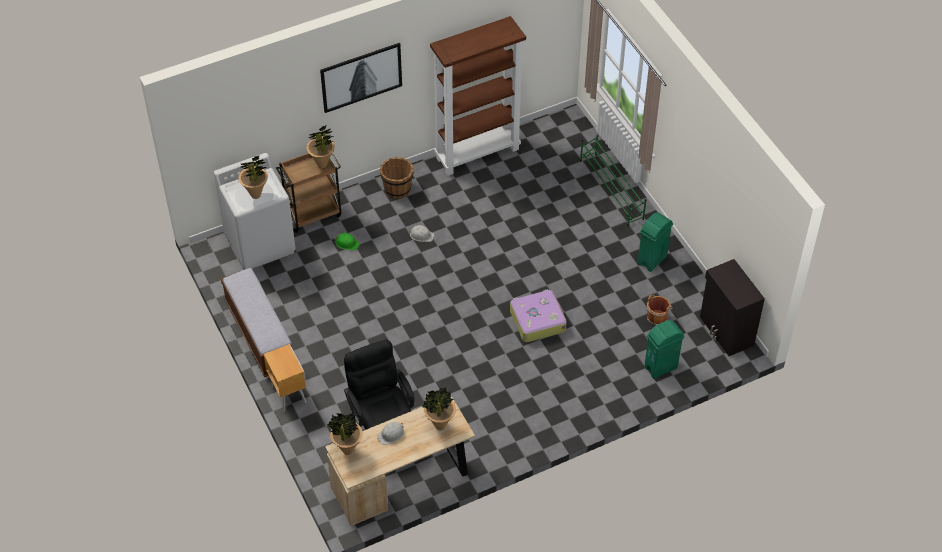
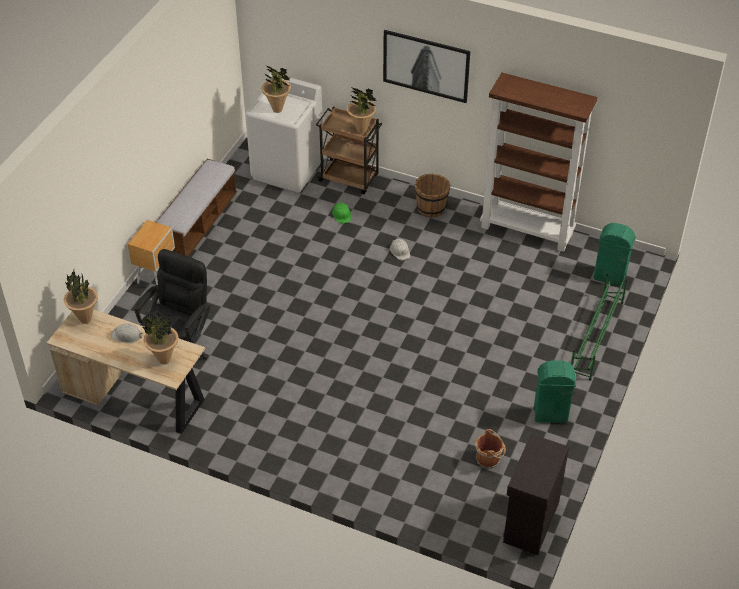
camera: 50 degrees right, 5 degrees down
(537, 320) = (392, 378): suitcase -> none
(661, 367) = (434, 498): green trash can -> green trash can (610, 277)

